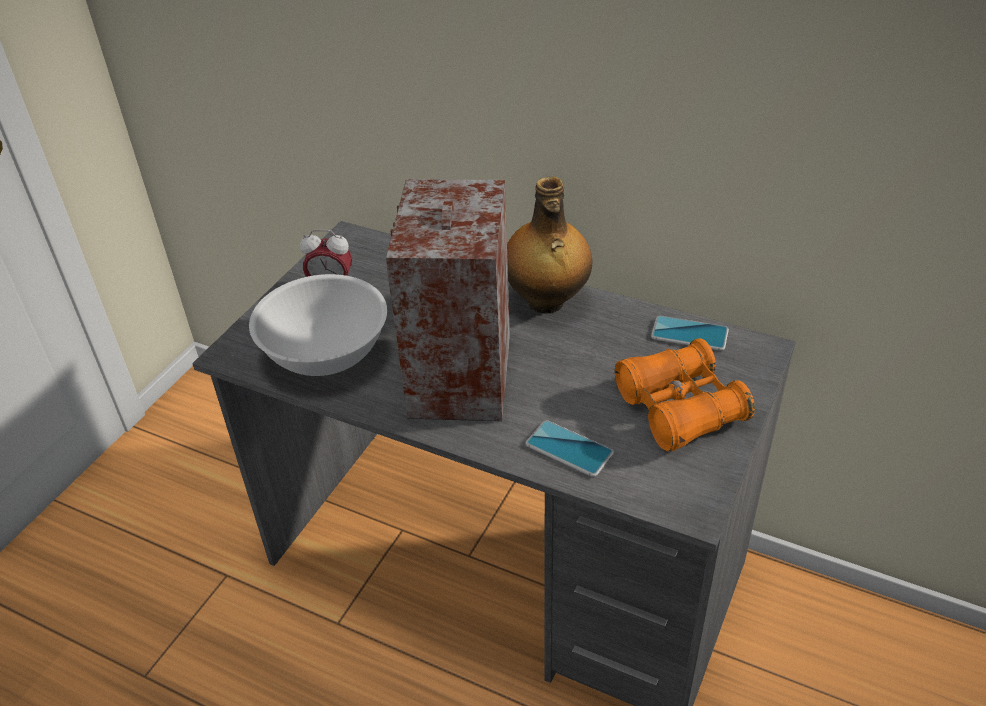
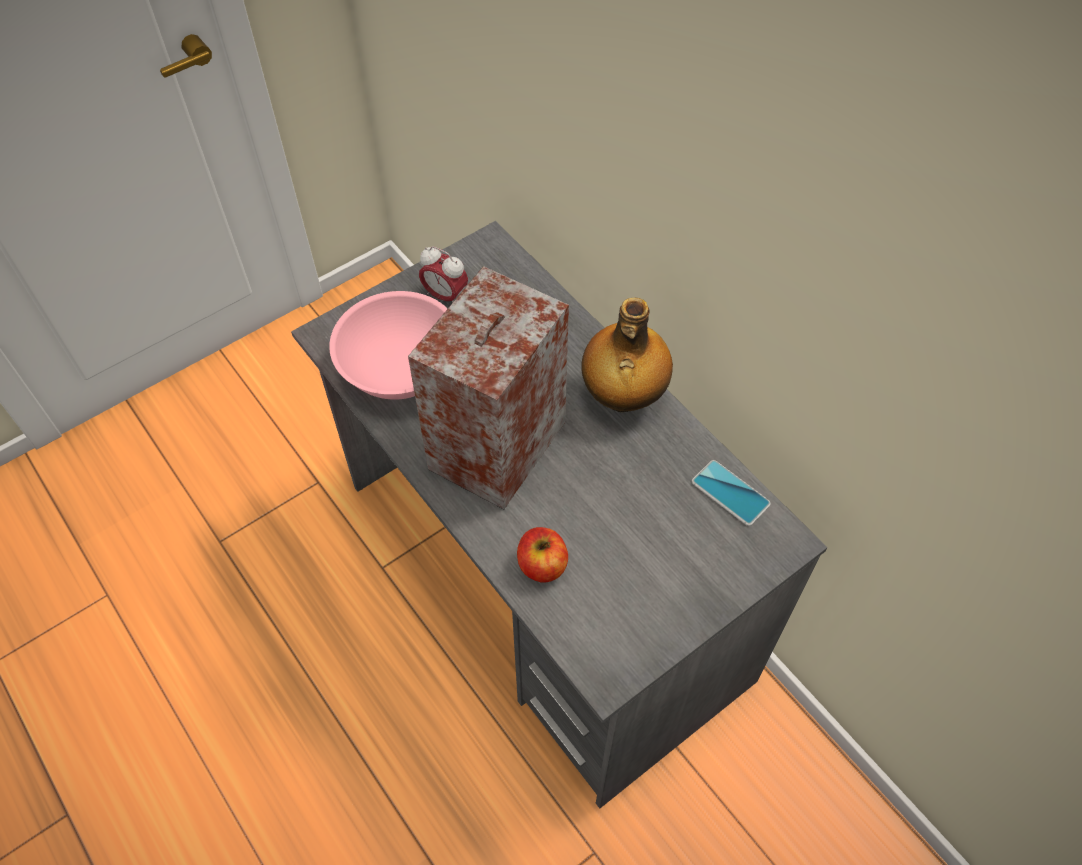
camera: 25 degrees right, 15 degrees up
(327, 353) = (401, 369): white bowl -> pink bowl
(569, 449) = (542, 565): phone -> apple
(680, 408) = (665, 570): orange binoculars -> none

